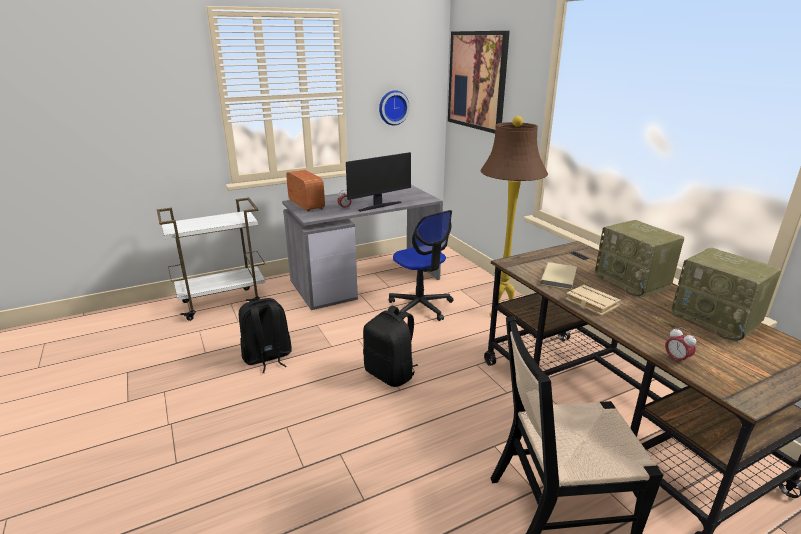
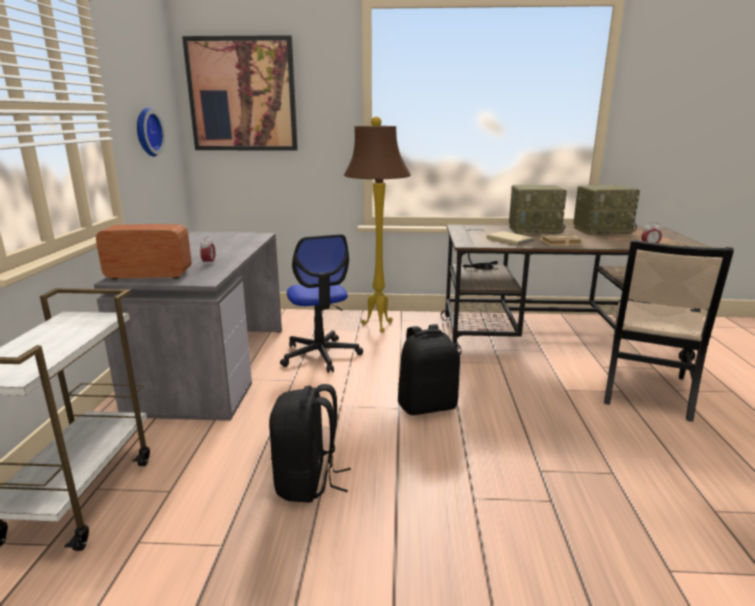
camera: 60 degrees left, 5 degrees down
(379, 206) = (237, 251): monitor -> none
(420, 307) = (320, 355): office chair -> office chair turned 75 degrees clockwise

